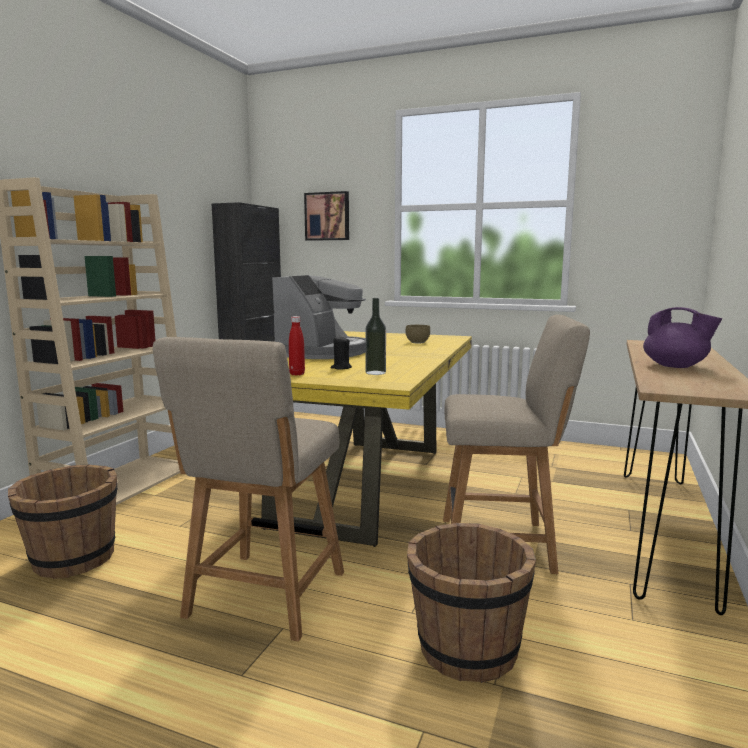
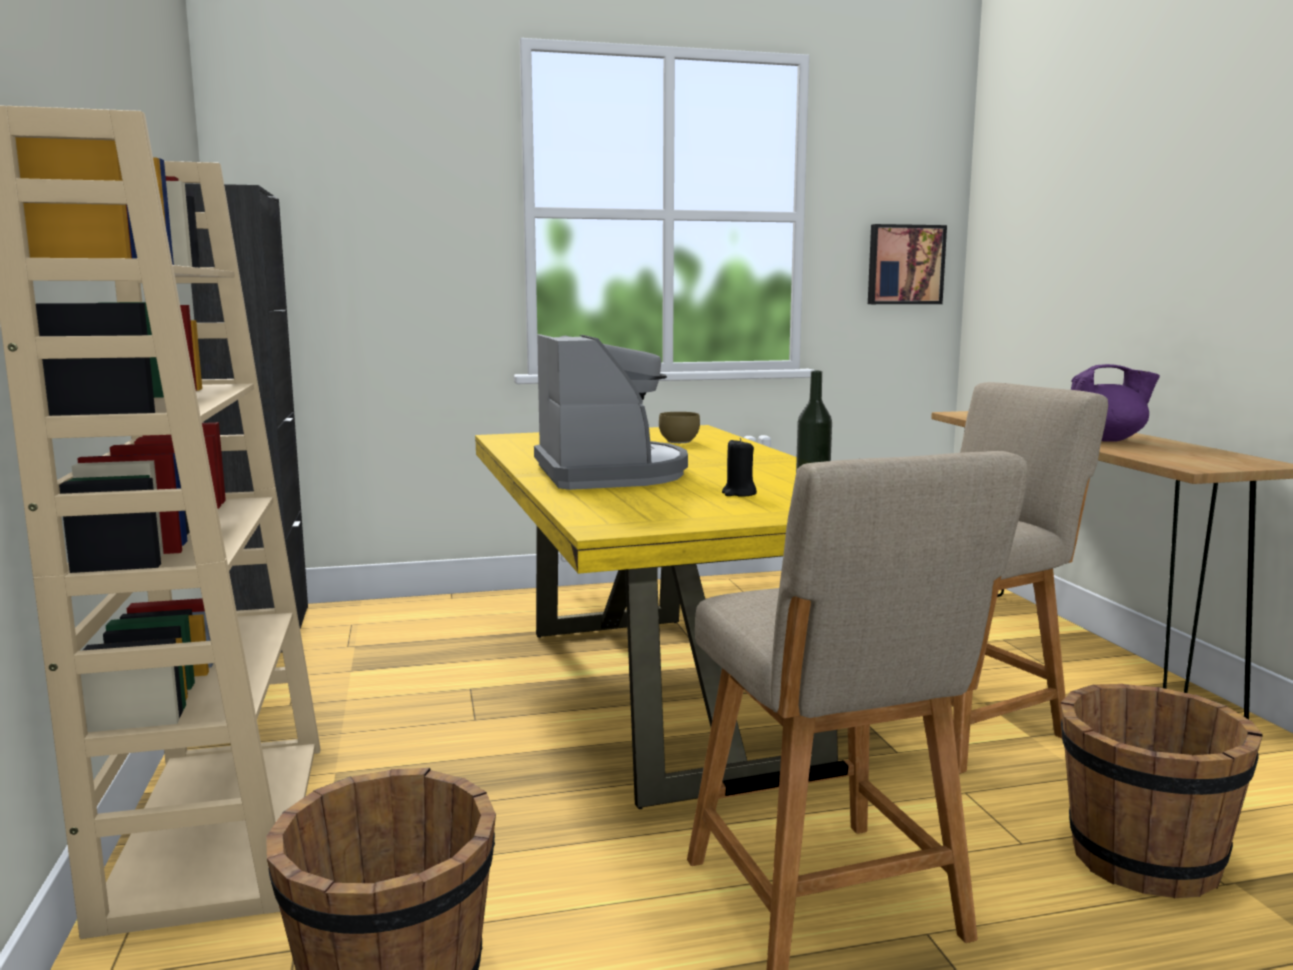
camera: 35 degrees left, 0 degrees up
(297, 374) = (720, 512): red bottle -> none
(327, 216) = (387, 220): picture -> picture (904, 264)

